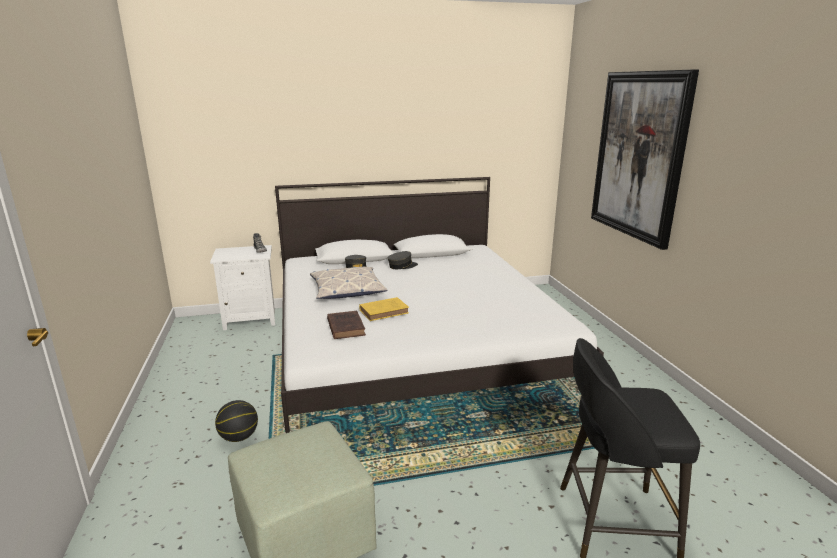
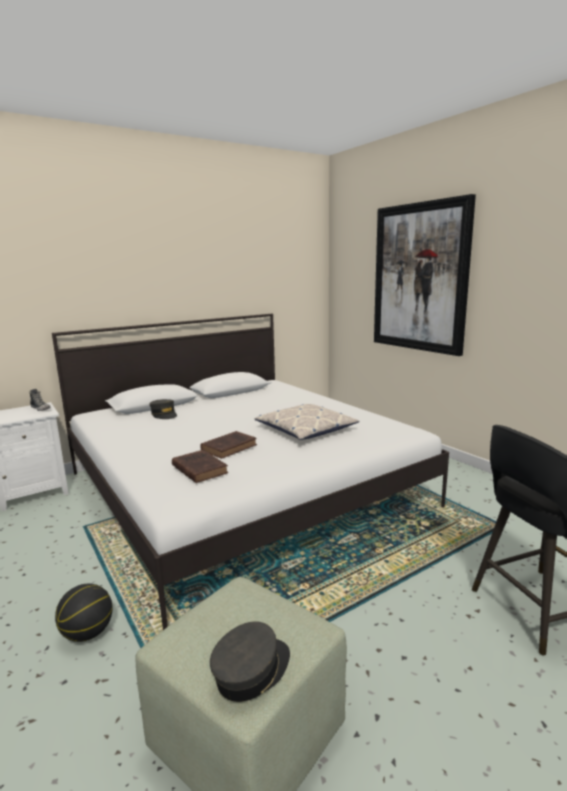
camera: 20 degrees left, 5 degrees down
(347, 290) = (169, 434): pillow -> pillow (305, 429)
(385, 311) = (230, 447): yellow book -> brown book
(402, 266) = (211, 405): grey cap -> grey cap (251, 671)

